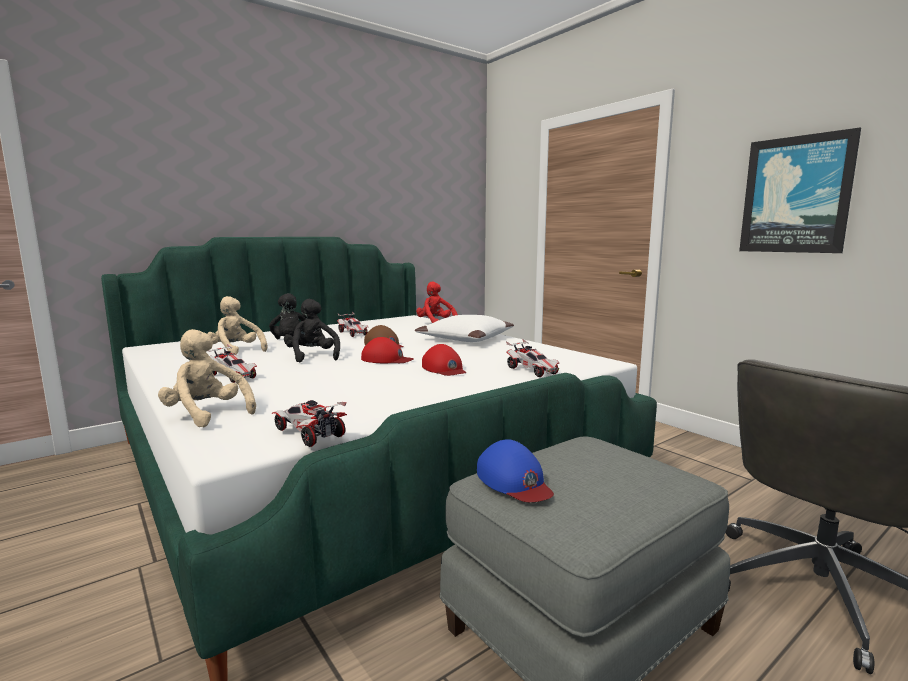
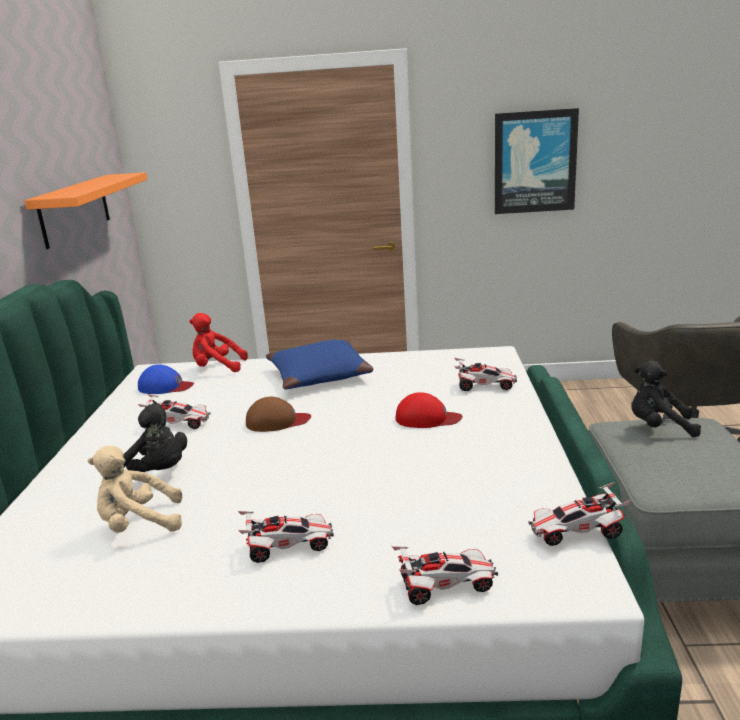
camera: 50 degrees left, 10 degrees up
(207, 414) = (445, 585): beige plush toy -> toy car
(312, 357) = (265, 475): black plush toy -> black plush toy (659, 427)
(386, 359) = (346, 436): red cap -> none
(411, 211) = (75, 209): none -> orange shelf
(465, 339) = (320, 375): white pillow -> blue pillow
(514, 481) = (673, 478): blue cap -> blue cap (165, 387)

